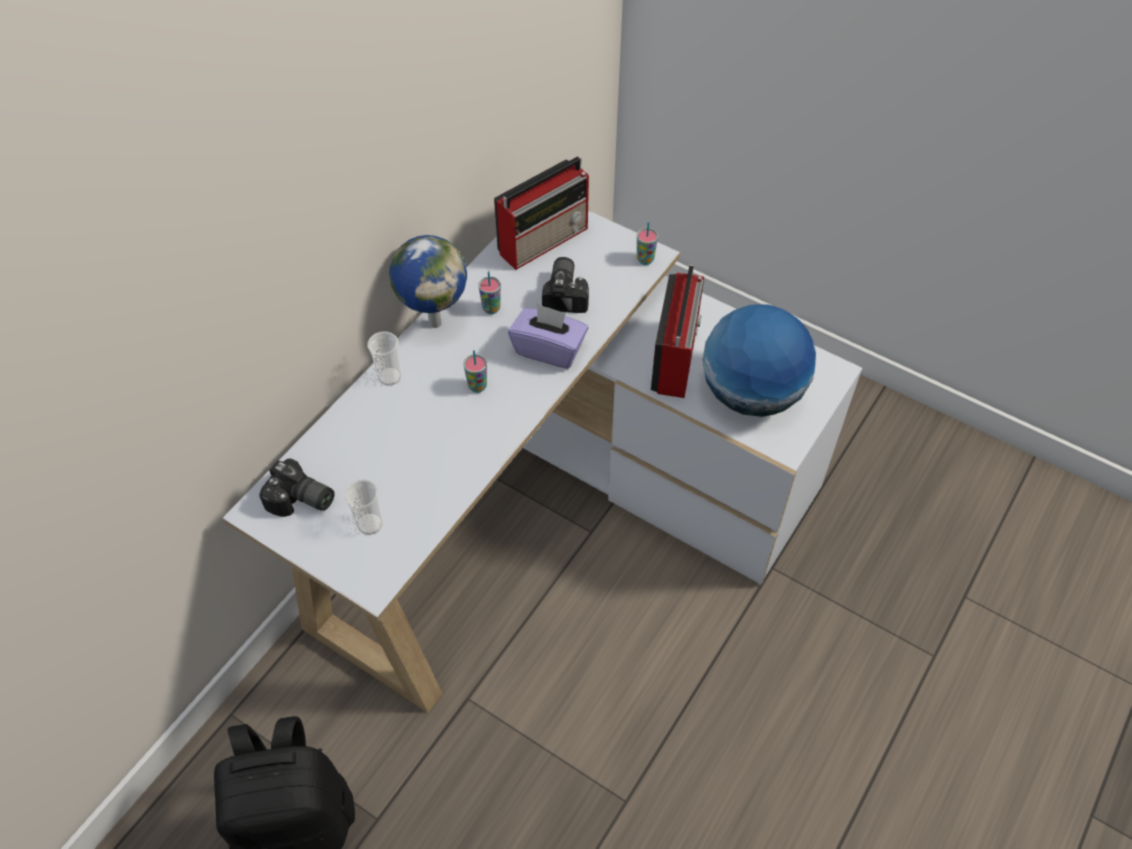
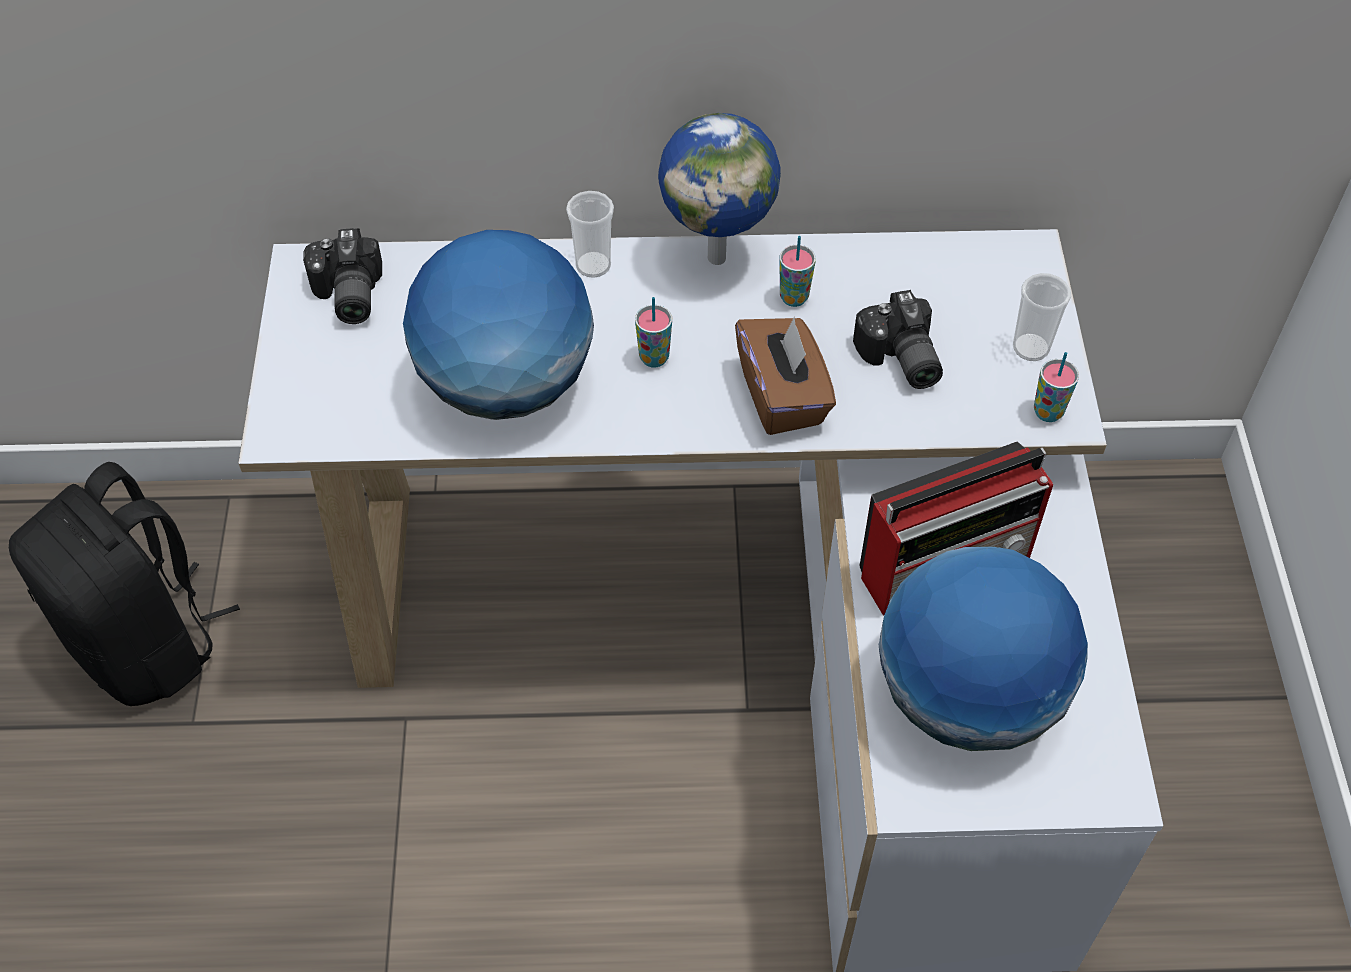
camera: 55 degrees right, 0 degrees up
(370, 524) = (361, 378): cup -> cup (1031, 348)
(436, 460) = (506, 385): none -> globe
(545, 239) = (969, 283): radio -> none
(549, 349) = (782, 396): purple tissue box -> brown tissue box
(567, 293) = (899, 360): camera -> camera turned 105 degrees clockwise

